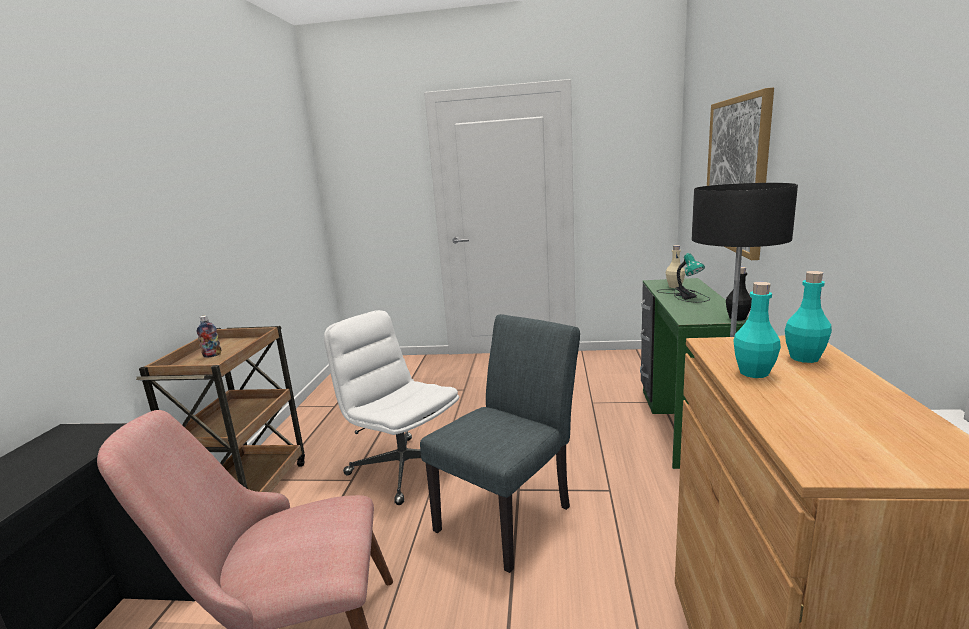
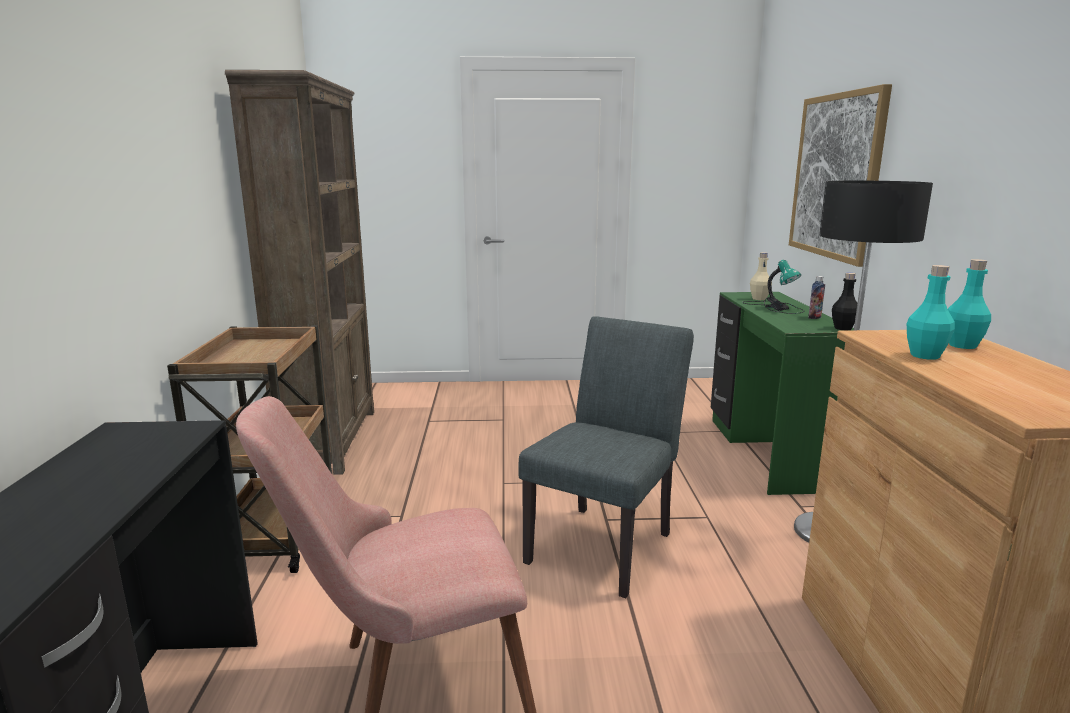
camera: 10 degrees left, 0 degrees up
(212, 355) = (245, 356): bottle -> bottle (814, 317)
(324, 407) = (331, 440): none -> brown bookcase
(403, 468) = (461, 502): white office chair -> none

